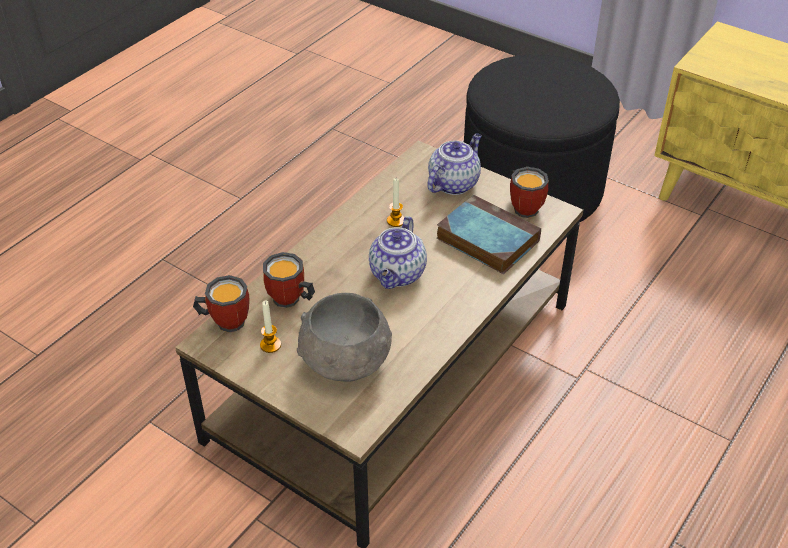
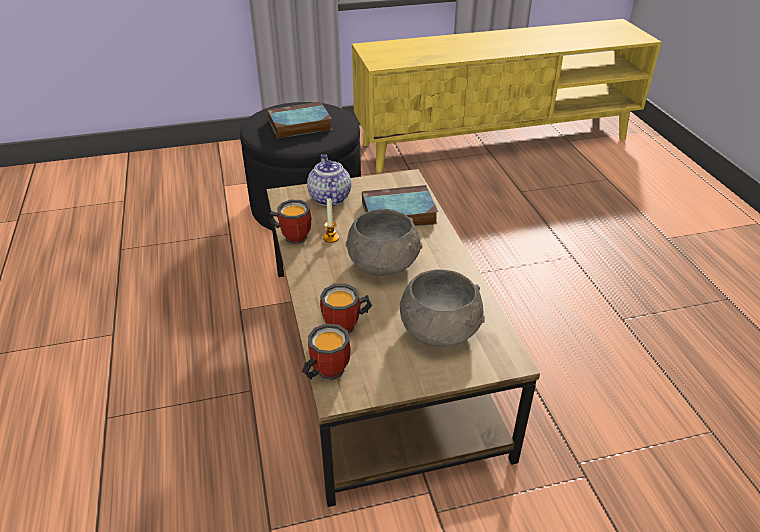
camera: 50 degrees left, 5 degrees down
(270, 345) = (381, 360): candle -> none
(397, 275) = (384, 264): teapot -> grey bowl
(525, 206) = (388, 185): mug -> mug (292, 236)
(537, 91) = (298, 125): none -> book

